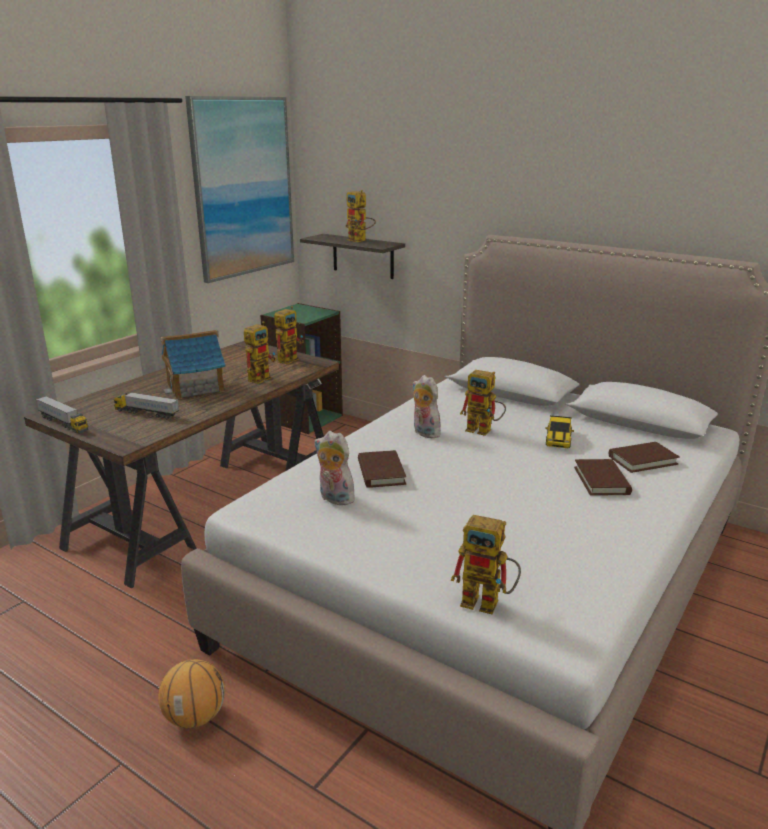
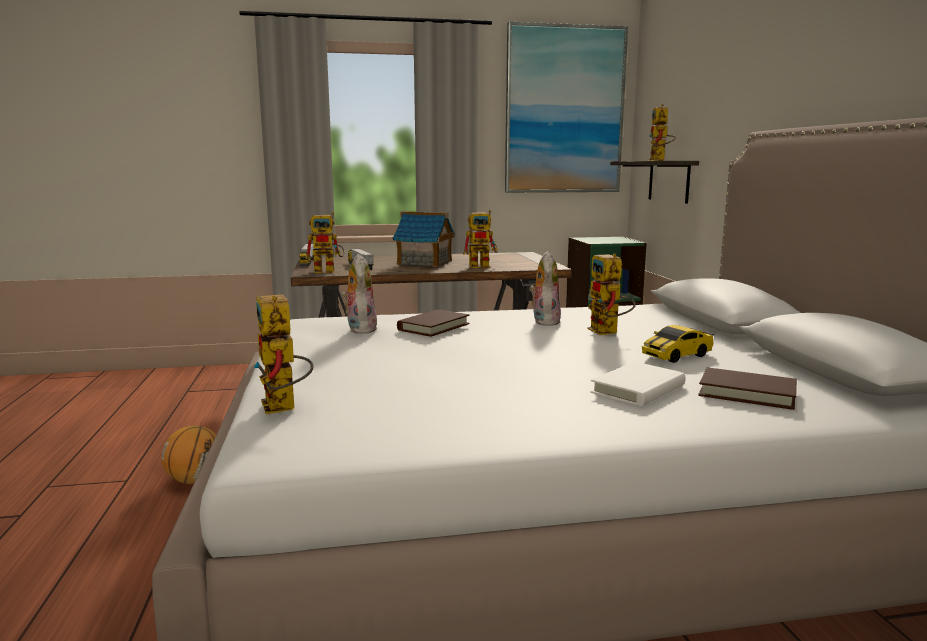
camera: 45 degrees right, 10 degrees down
(289, 359) = (535, 262): toy robot -> toy robot (329, 271)
(601, 480) = (638, 389): brown book -> white book

